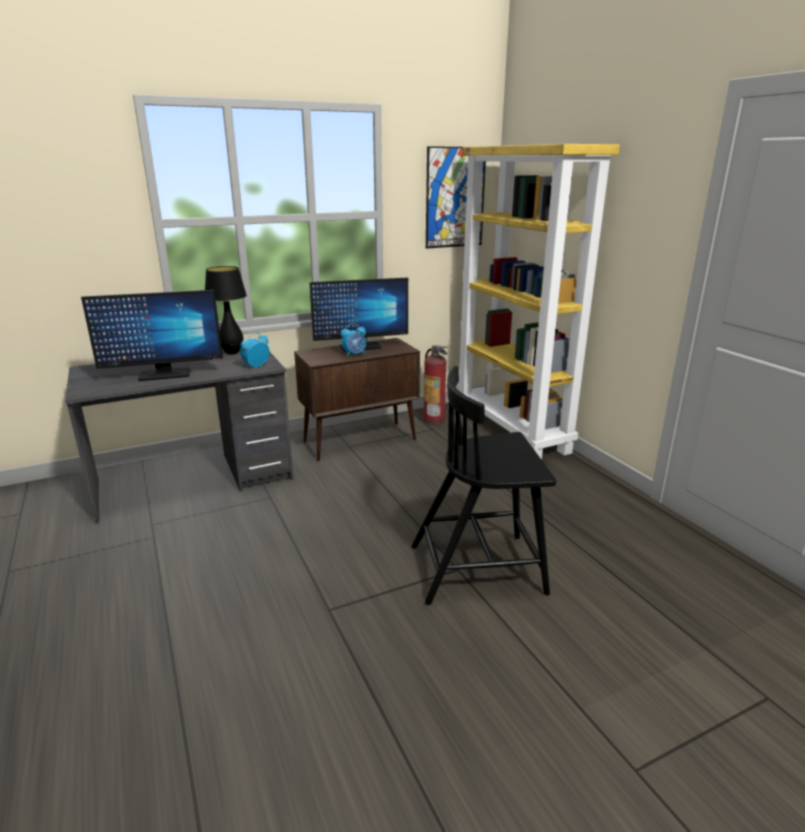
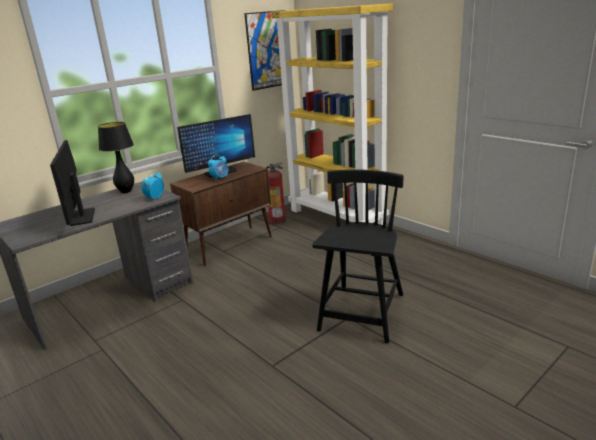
camera: 15 degrees left, 0 degrees up
(164, 375) = (82, 217): monitor -> monitor turned 105 degrees clockwise
(479, 568) = (362, 313): black chair -> black chair turned 135 degrees clockwise

